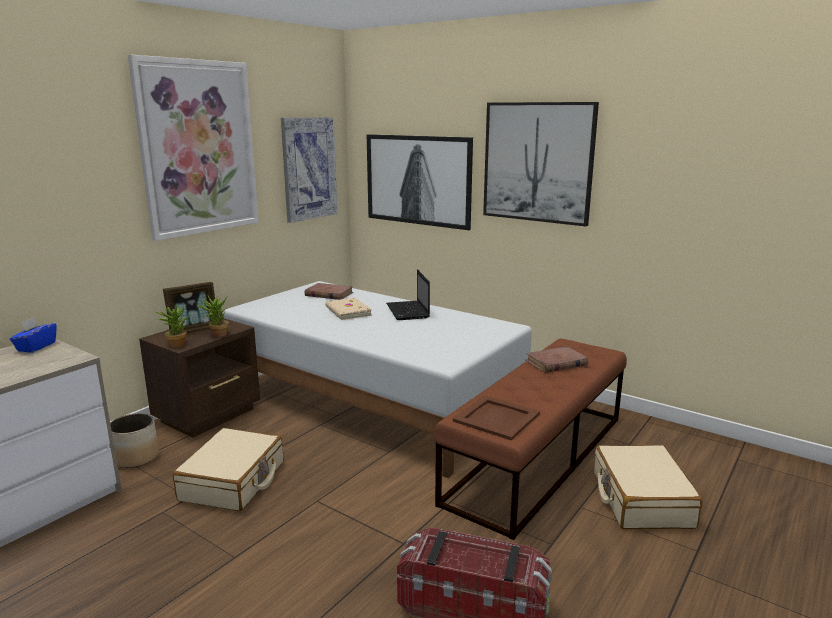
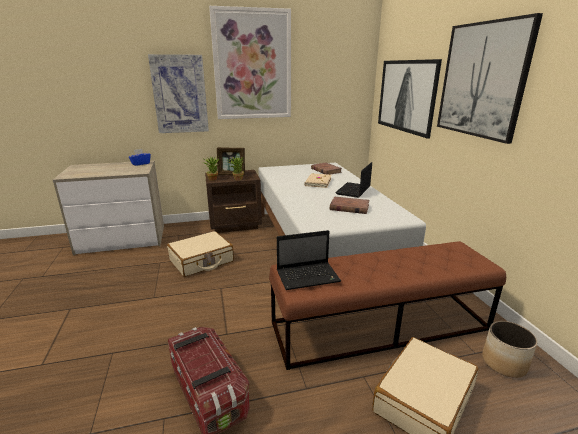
camera: 40 degrees right, 5 degrees up
(135, 458) = (183, 234): planter -> planter (503, 363)
(309, 168) = (338, 84): picture -> picture (180, 94)
(496, 417) = (309, 276): brown tray -> laptop
(556, 363) = (421, 257): brown book -> brown book (349, 207)

